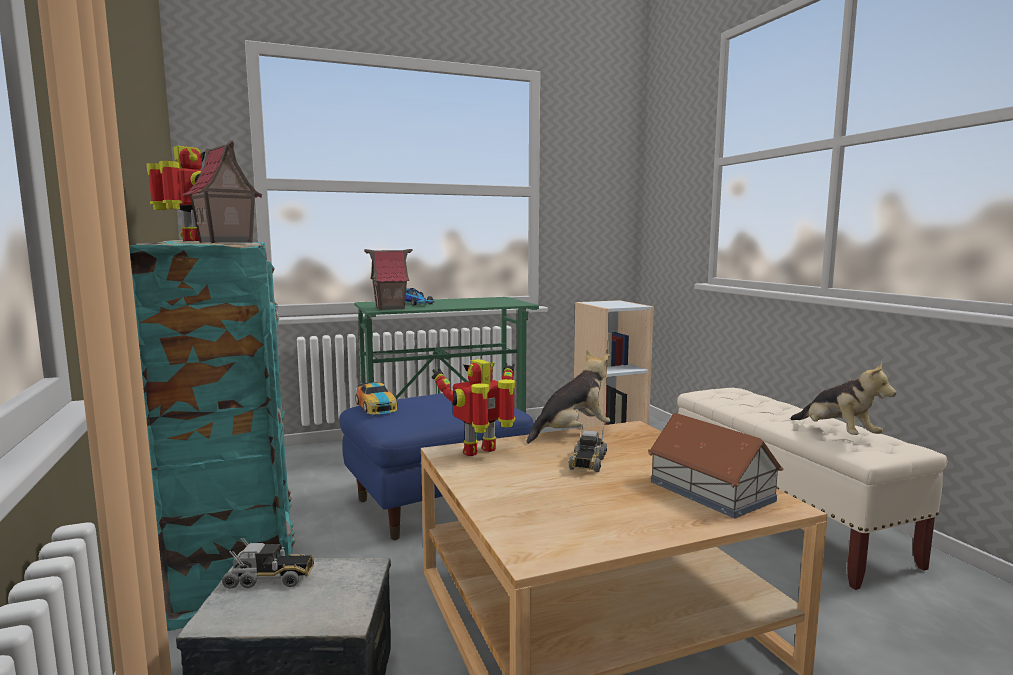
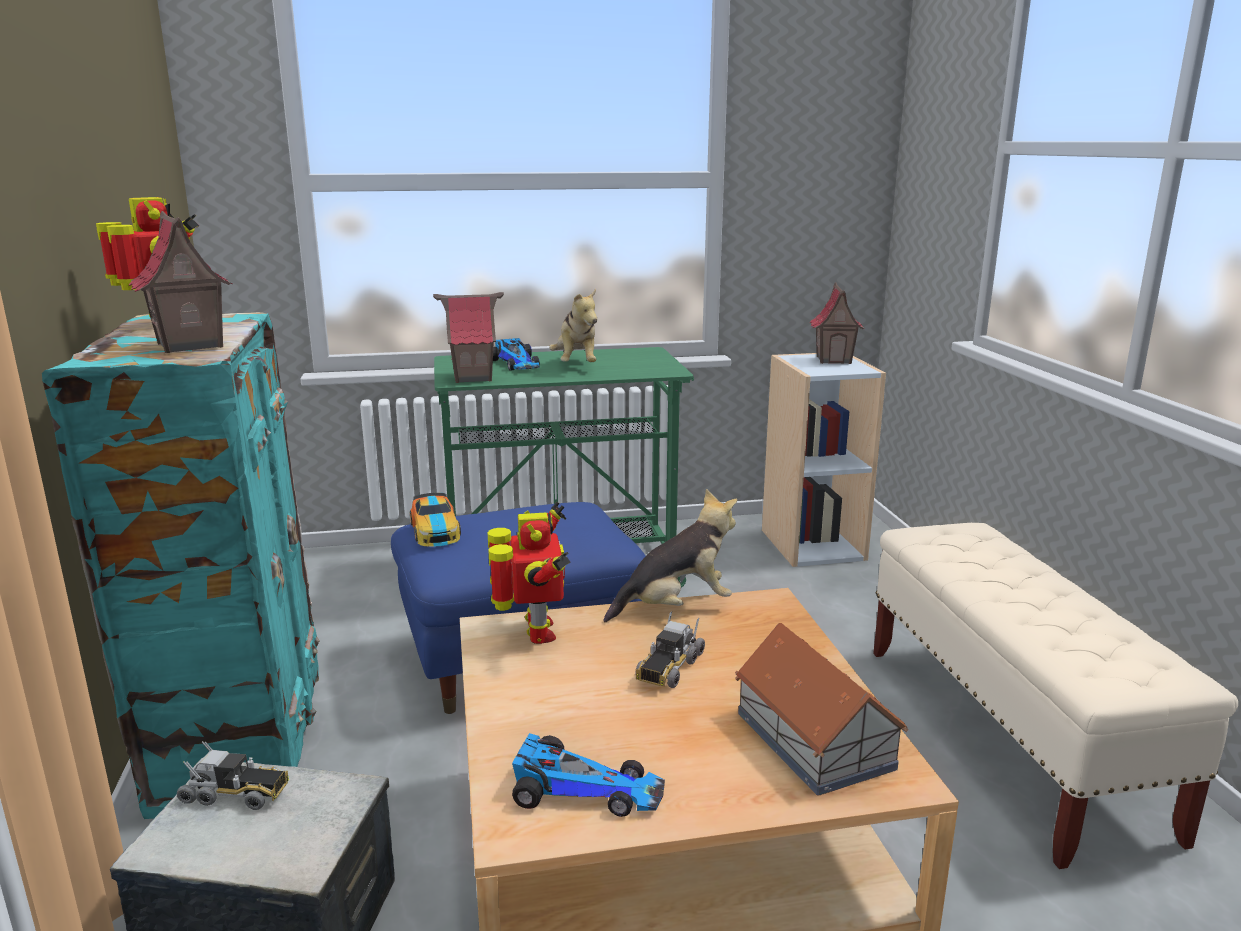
camera: 10 degrees right, 10 degrees up
(482, 452) = (536, 633): toy robot -> toy robot turned 105 degrees clockwise
(570, 529) = (584, 789): none -> toy car
(617, 303) = (834, 360): none -> toy house
(837, 434) = (1079, 639): plush toy -> plush toy (576, 365)

